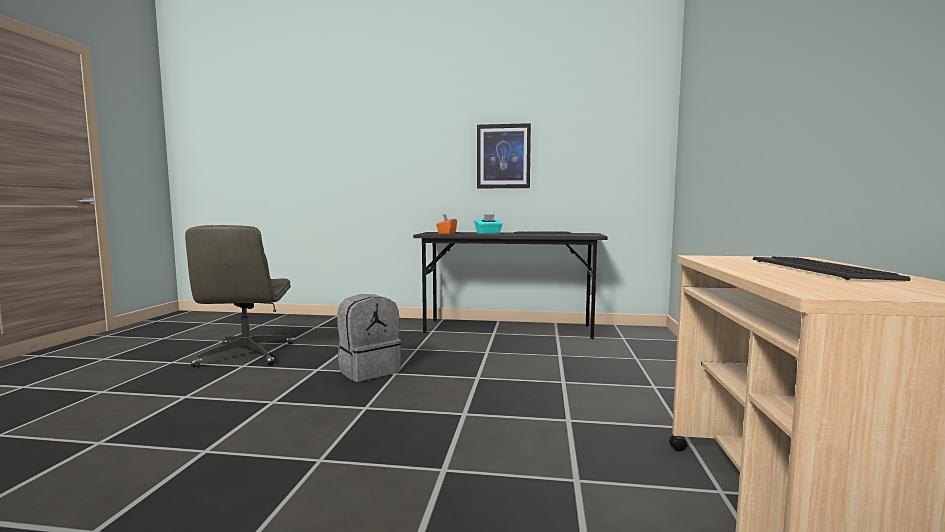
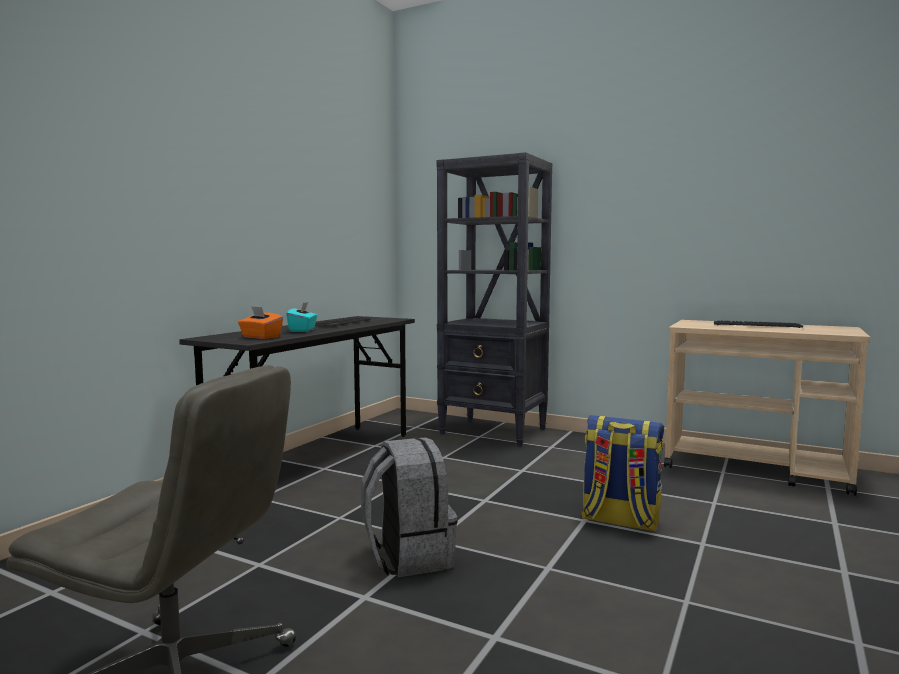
camera: 70 degrees left, 0 degrees up
(474, 428) = (619, 520): none -> backpack
(503, 156) = (264, 216): picture -> none
(661, 361) = (494, 431): none -> black bookcase

